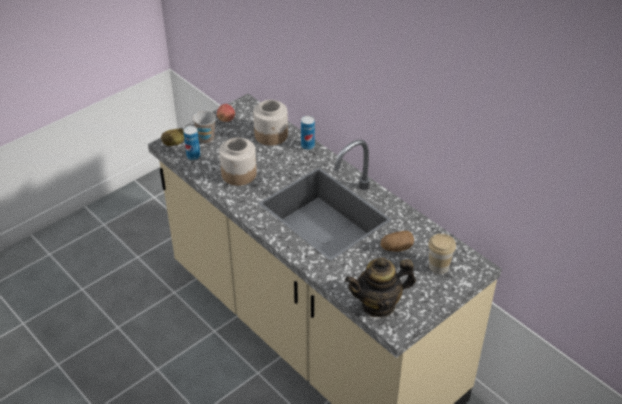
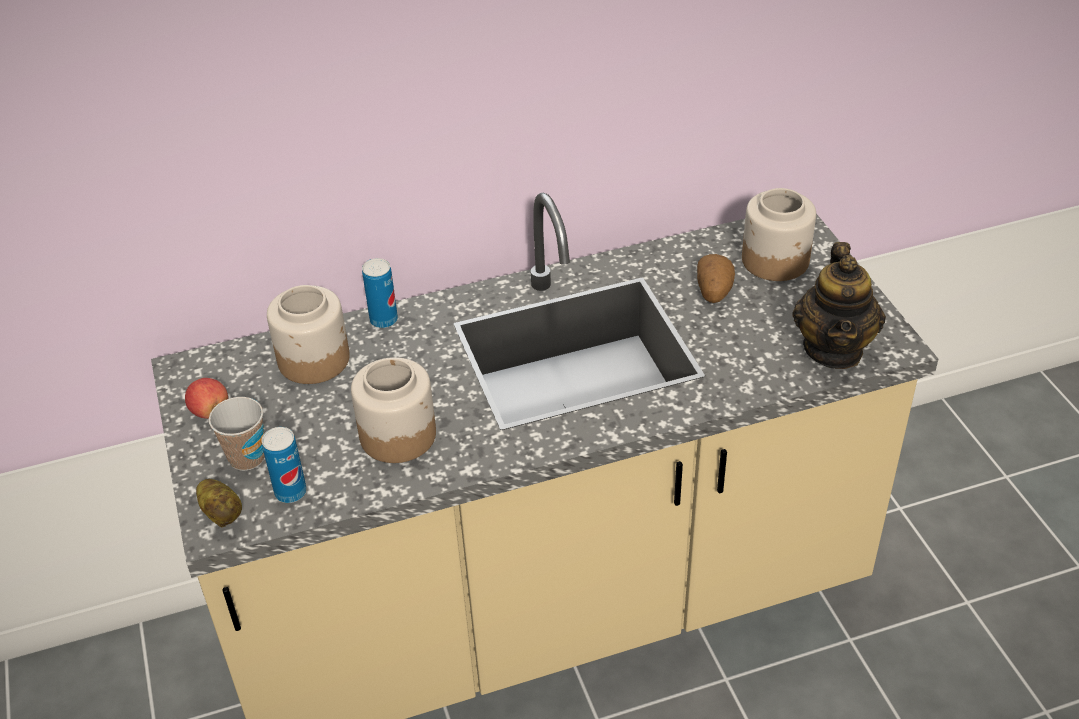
camera: 65 degrees left, 0 degrees up
(438, 266) = (776, 260): cup -> jar

